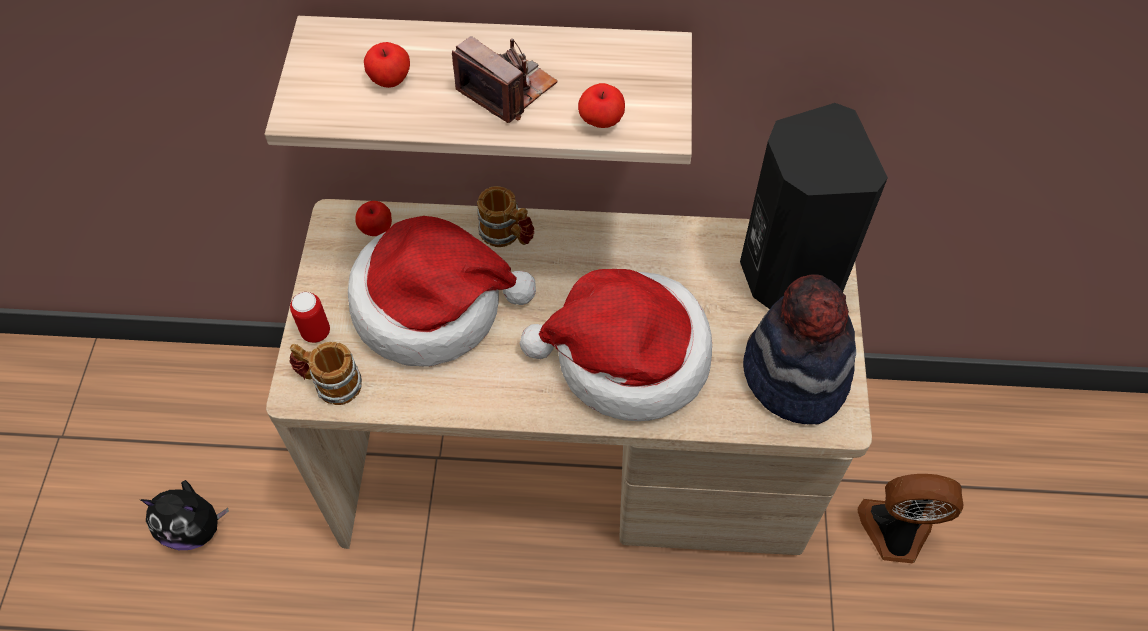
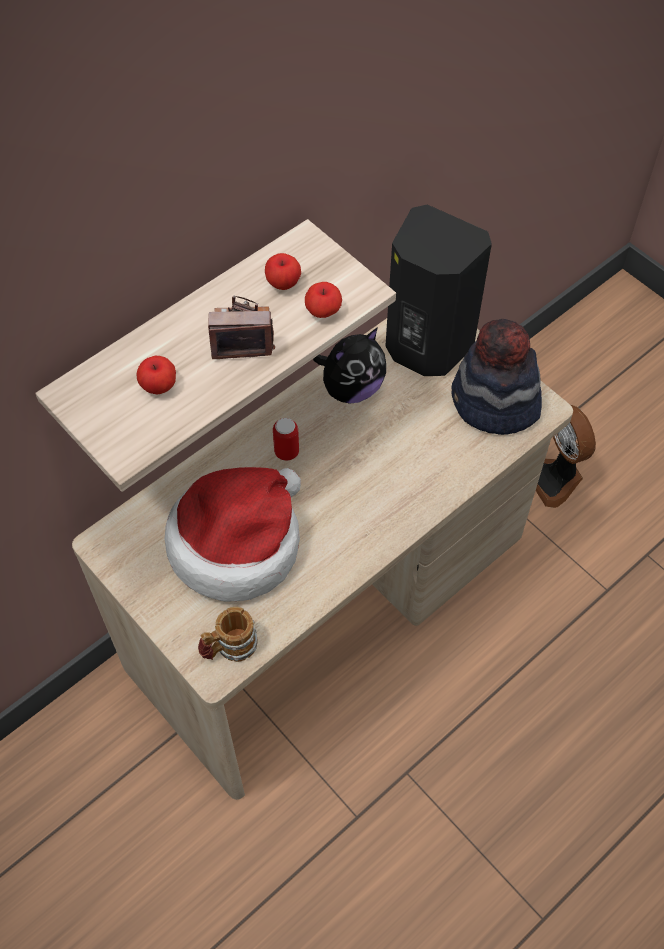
camera: 45 degrees left, 0 degrees up
(194, 528) = (117, 889): plush toy -> plush toy (351, 388)
(316, 332) = (179, 626): can -> can (286, 452)
(376, 228) = (138, 526): apple -> apple (283, 283)
(507, 235) = (232, 459): mug -> none
(627, 358) = (393, 473): hat -> none
(895, 532) = (555, 478): fan -> fan turned 75 degrees counterclockwise

